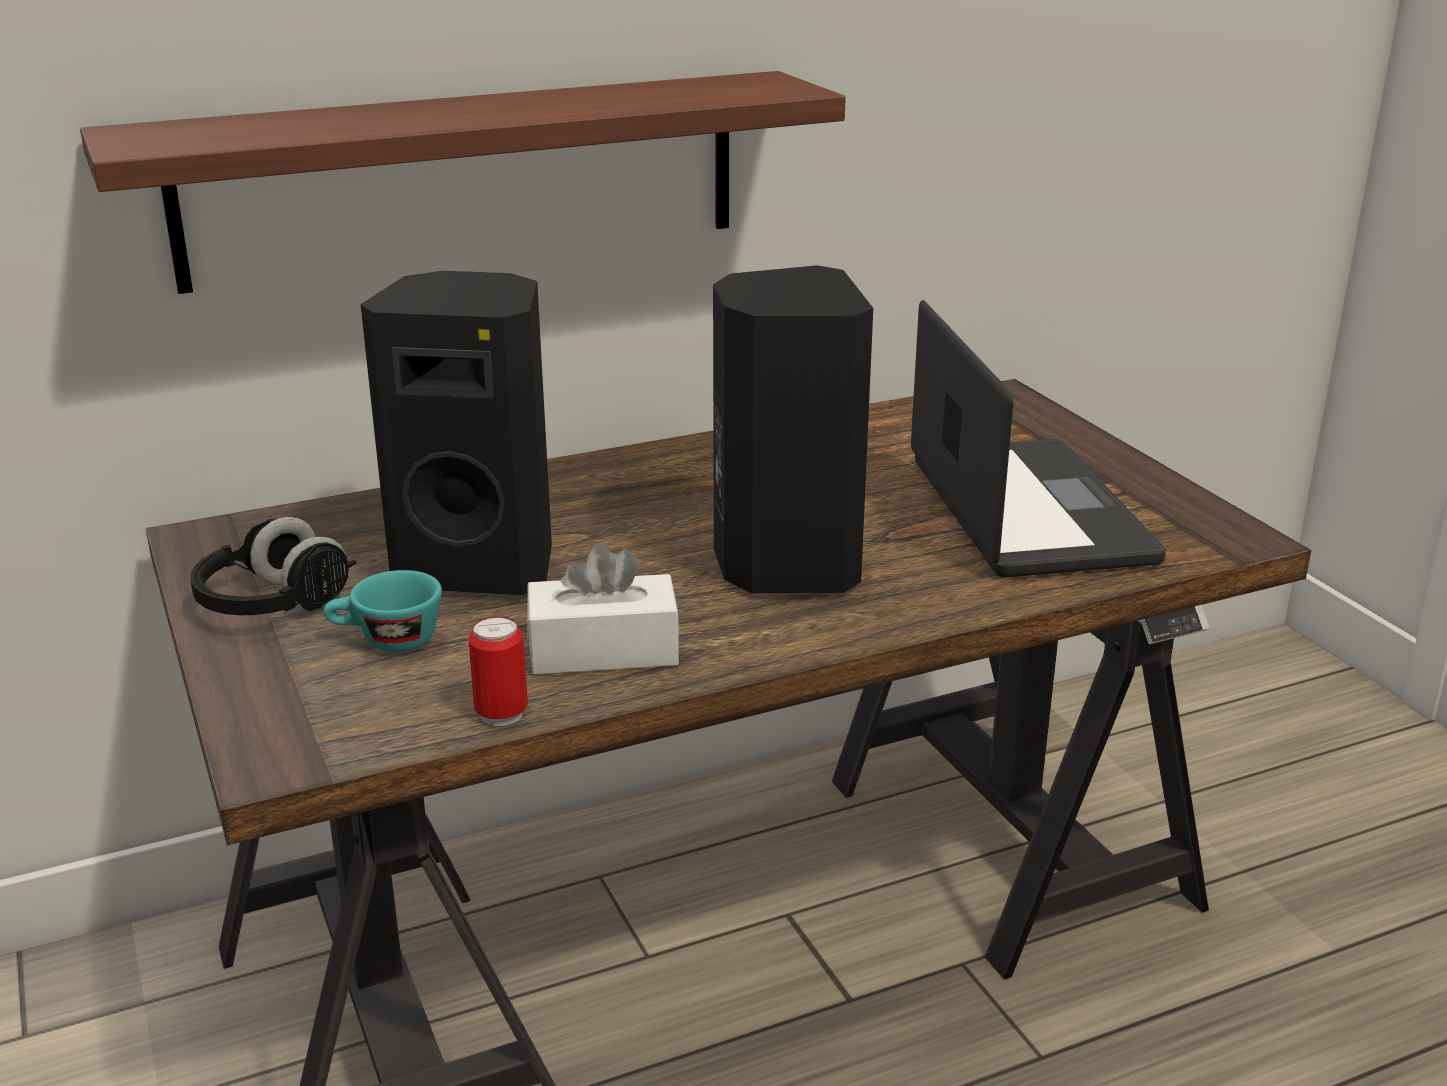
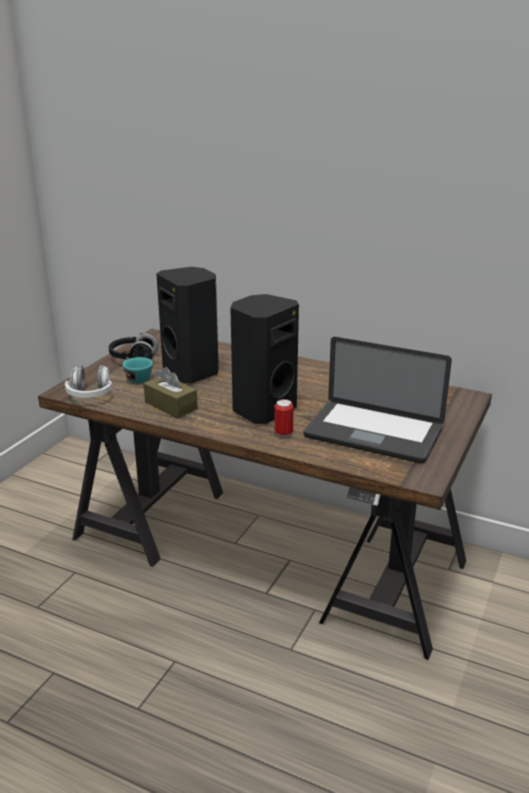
camera: 50 degrees right, 0 degrees up
(366, 730) = (91, 395): none -> white headphones
(464, 178) = (258, 240): shelf -> none
(501, 714) = (119, 407): can -> can (283, 434)
(603, 651) = (171, 406): white tissue box -> brown tissue box
(1028, 511) = (373, 433): laptop -> laptop turned 75 degrees clockwise

